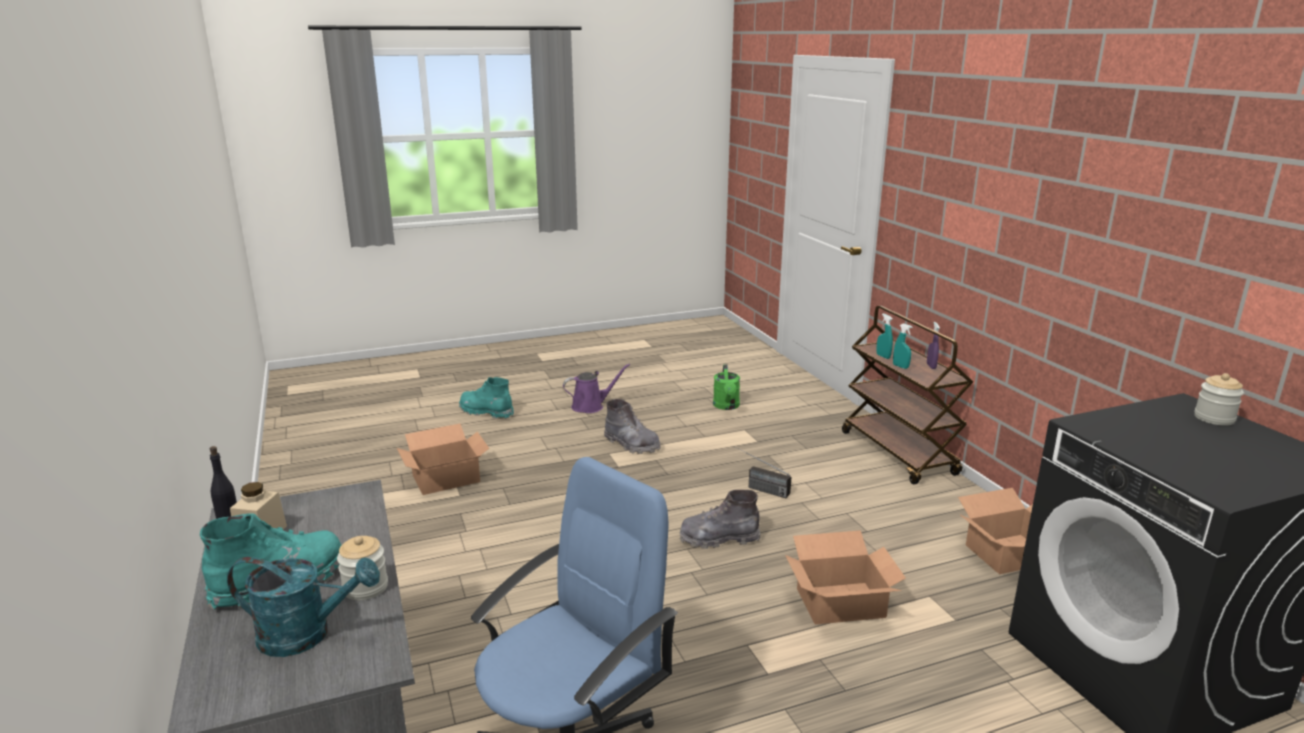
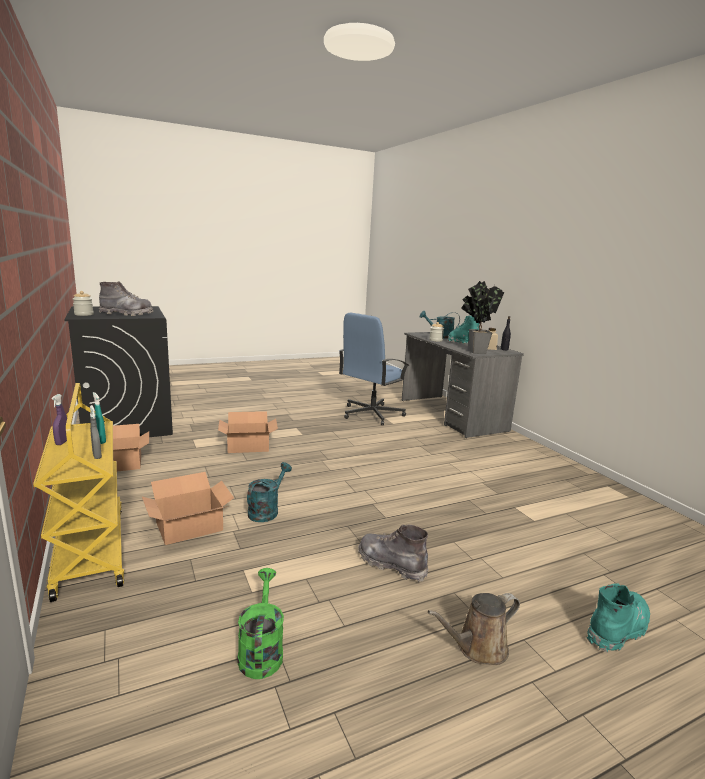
camera: 175 degrees right, 5 degrees down
(343, 505) = (474, 351): none -> potted plant
(447, 478) = (542, 522): cardboard box -> cardboard box (188, 526)
(486, 412) = (617, 629): turquoise boot -> turquoise boot turned 60 degrees counterclockwise
(591, 406) = (477, 648): purple watering can -> brown watering can
(719, 539) = (308, 475): grey boot -> grey boot (126, 314)
(758, 488) = (266, 510): radio -> turquoise watering can
(883, 356) = (97, 456): turquoise spray bottle -> grey spray bottle
(899, 453) = (89, 550): brown cart -> yellow cart

